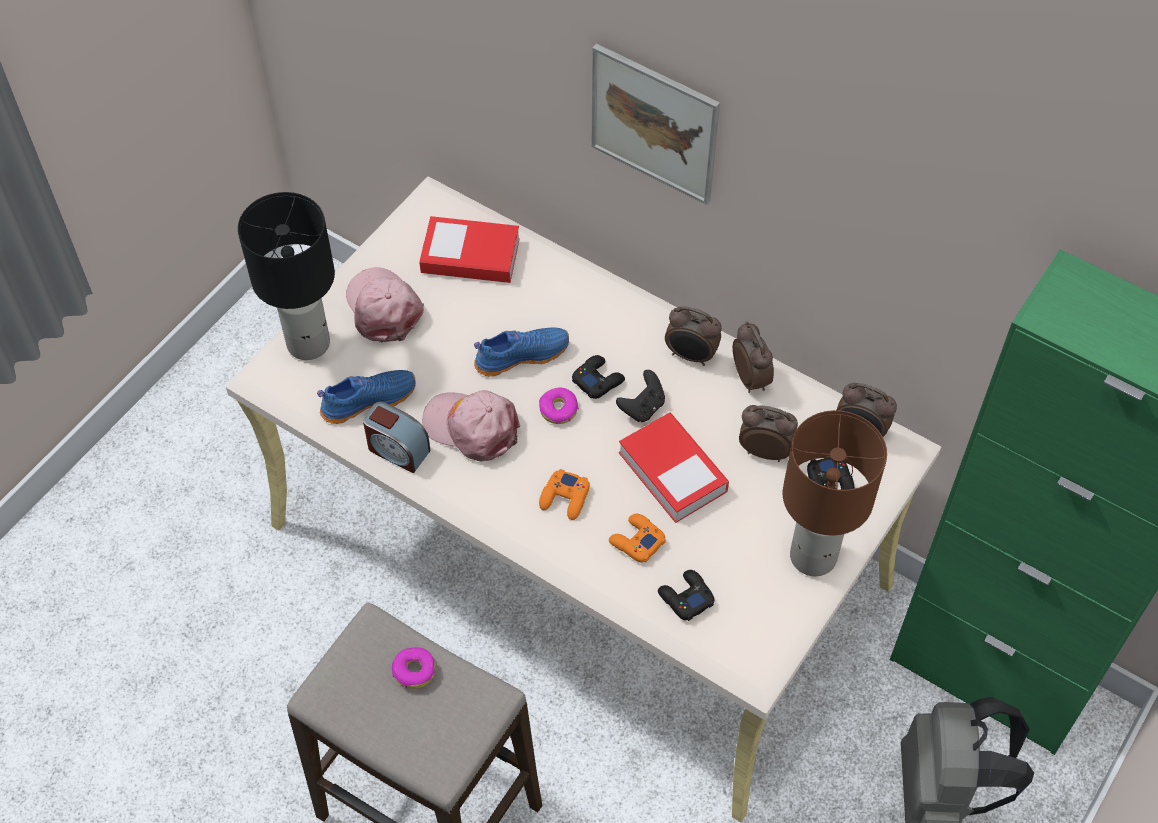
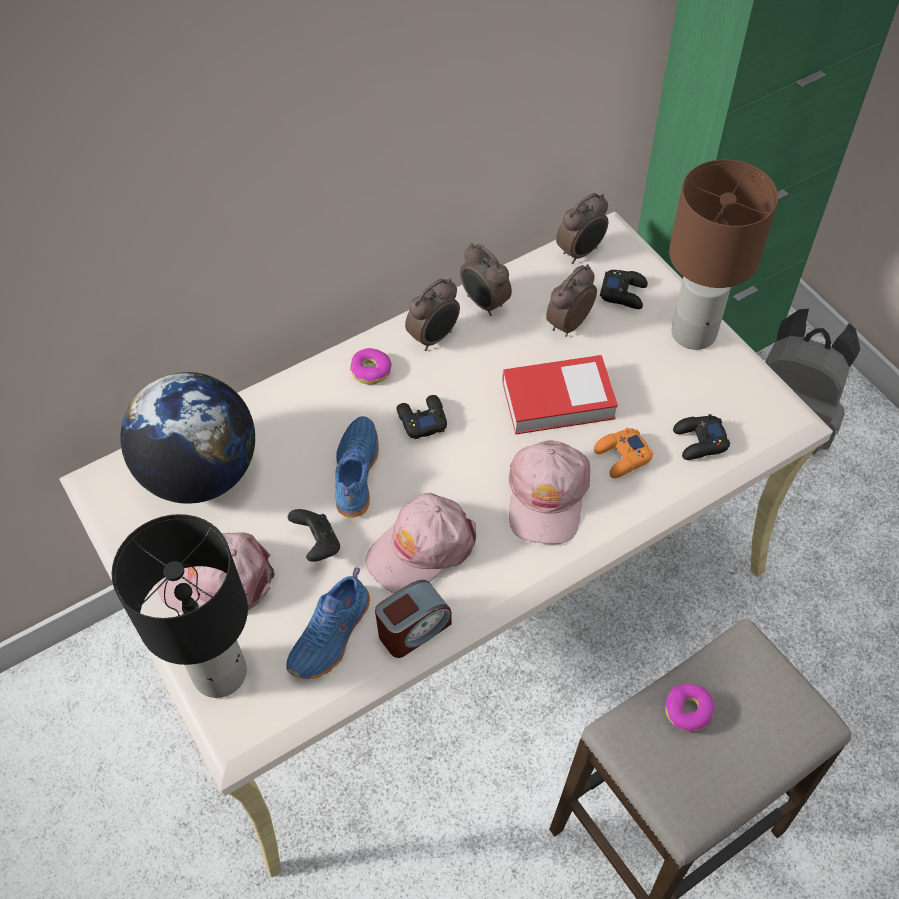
camera: 65 degrees left, 0 degrees up
(368, 399) = (332, 636): blue shoe -> blue shoe turned 150 degrees counterclockwise
(470, 256) = (200, 473): book -> globe
(558, 410) = (439, 465): donut -> donut (371, 371)
(565, 498) = (547, 497): orange game controller -> pink cap
(642, 407) = (473, 396): black game controller -> black game controller (318, 544)
(654, 123) = (289, 160): picture -> none
(751, 378) = (484, 303): alarm clock -> alarm clock turned 135 degrees counterclockwise

